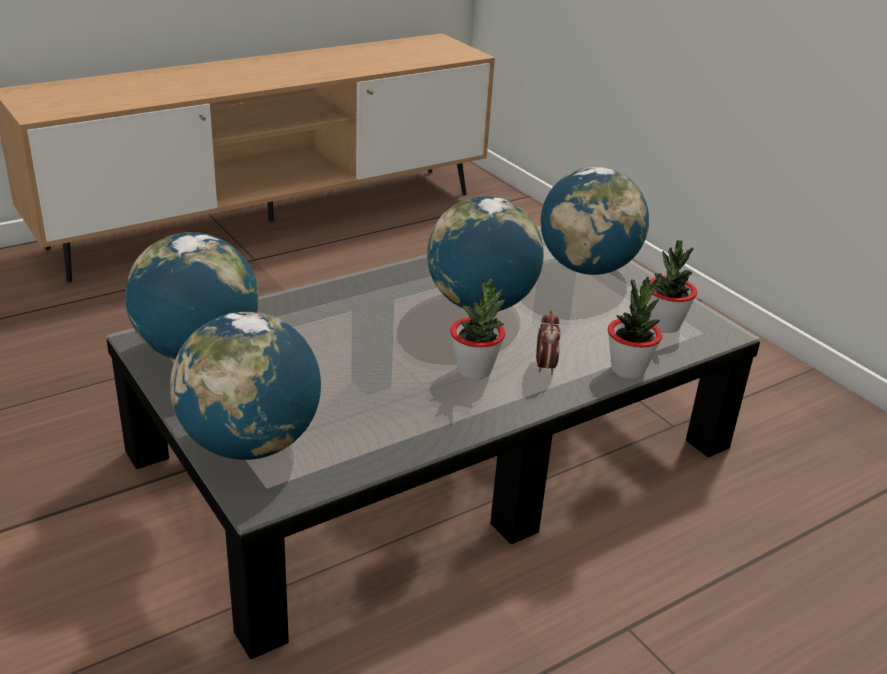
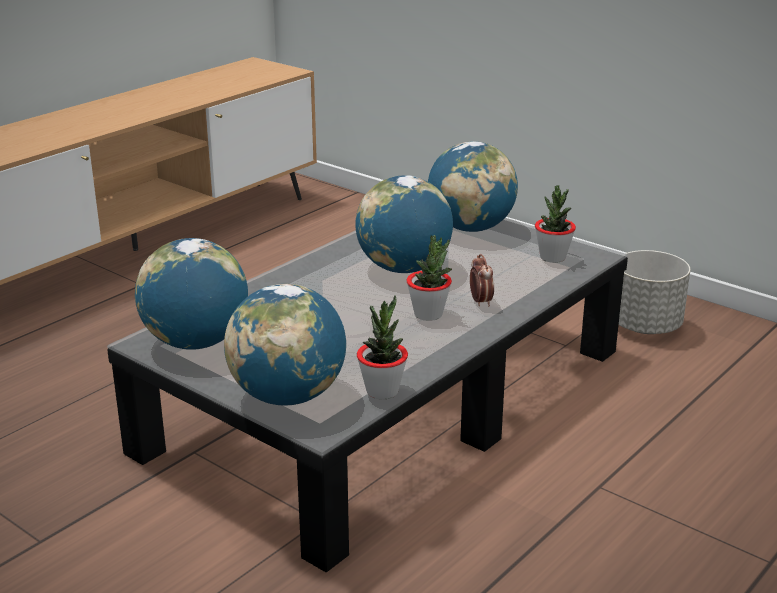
camera: 15 degrees left, 5 degrees down
(628, 370) = (543, 293): potted plant -> potted plant (382, 391)
(781, 422) = (645, 326): none -> grey planter

